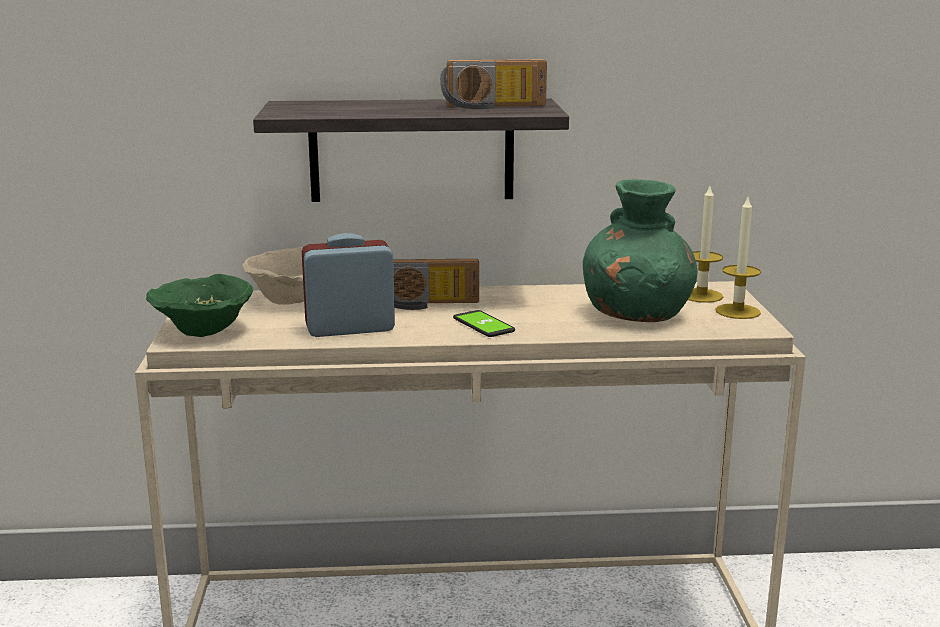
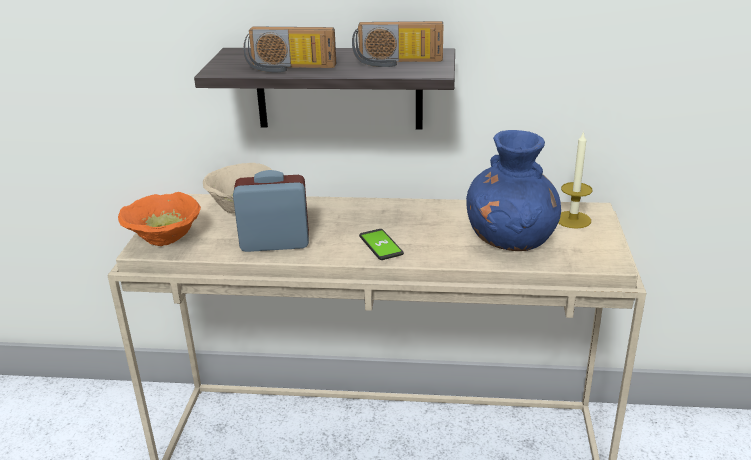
camera: 10 degrees right, 10 degrees up
(201, 330) = (163, 238): green bowl -> orange bowl
(427, 304) = (345, 218): radio -> radio (289, 68)
(637, 314) = (511, 239): green vase -> blue vase
(737, 311) = (598, 241): candle -> none

